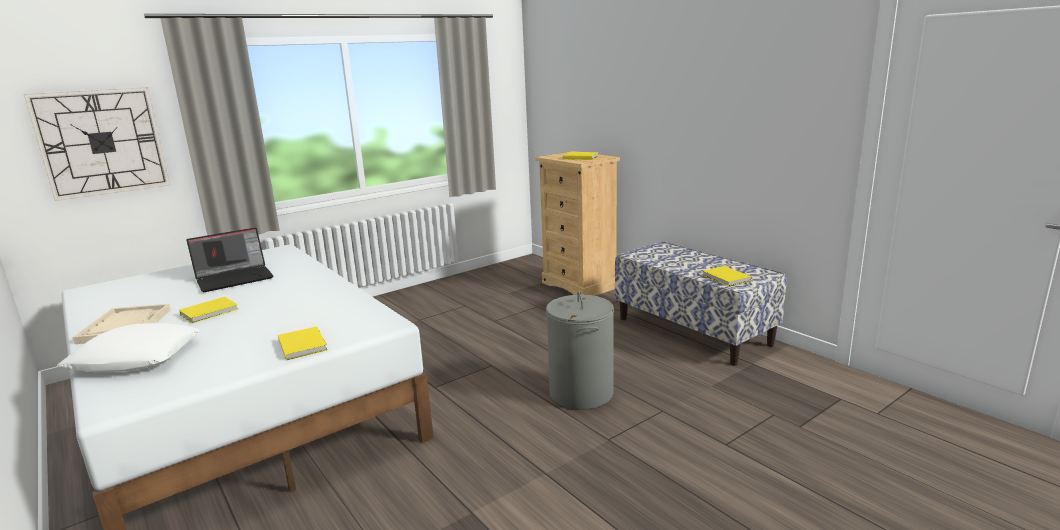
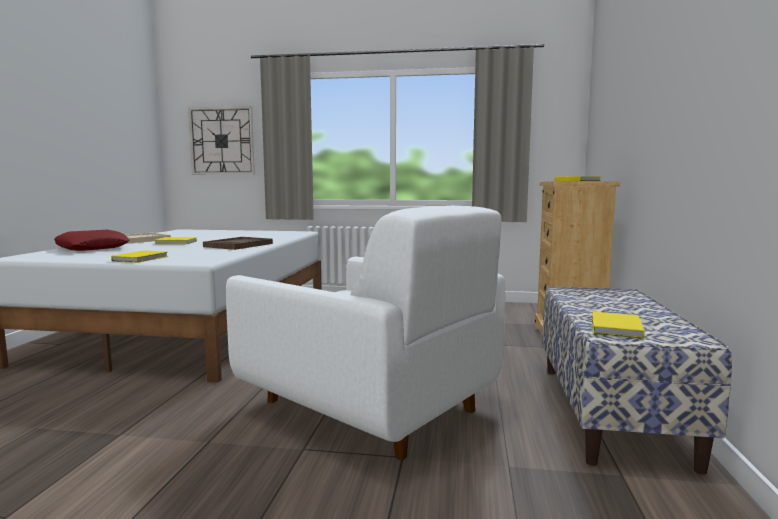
camera: 45 degrees right, 10 degrees down
(135, 358) = (92, 248): white pillow -> red pillow
(235, 278) = (237, 236): laptop -> none
(311, 291) = (238, 245): none -> brown tray
(581, 393) = (371, 406): grey laundry basket -> white armchair

